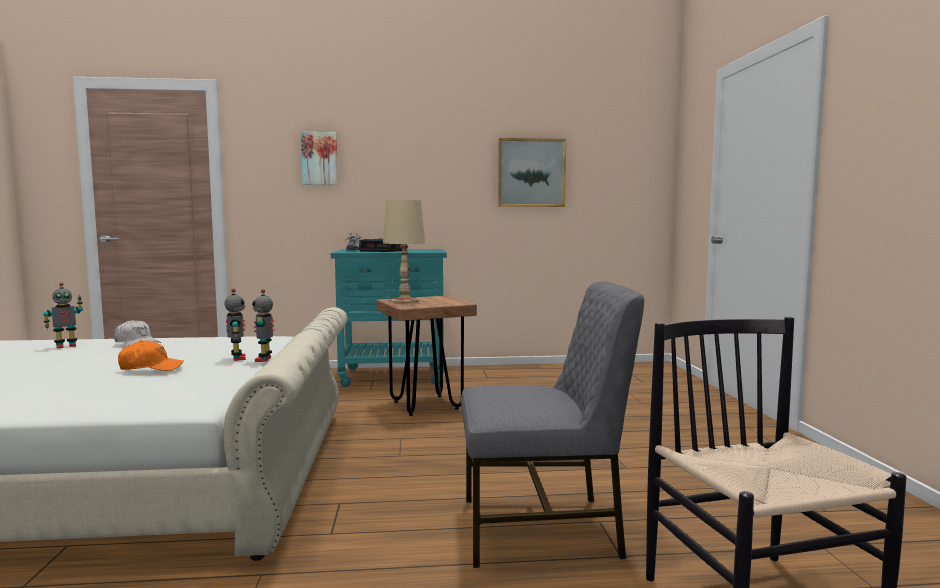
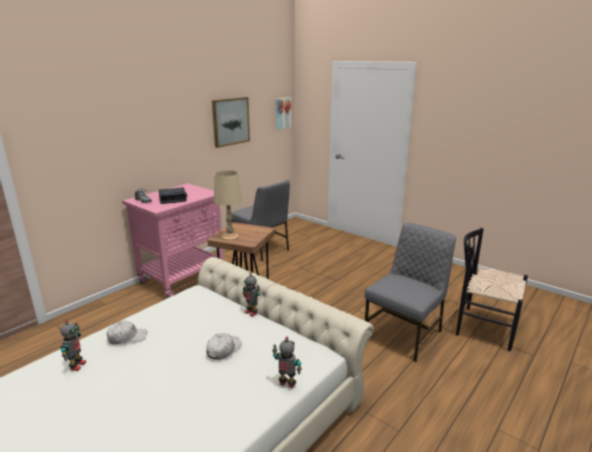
camera: 45 degrees left, 15 degrees up
(151, 368) = (223, 349): orange cap -> white cap
(237, 358) = (236, 319): toy robot -> toy robot (287, 384)
(319, 159) = (94, 131): picture -> picture (282, 113)
(394, 377) = (183, 279): turquoise cart -> pink cart
(543, 377) = (262, 249): none -> grey chair

